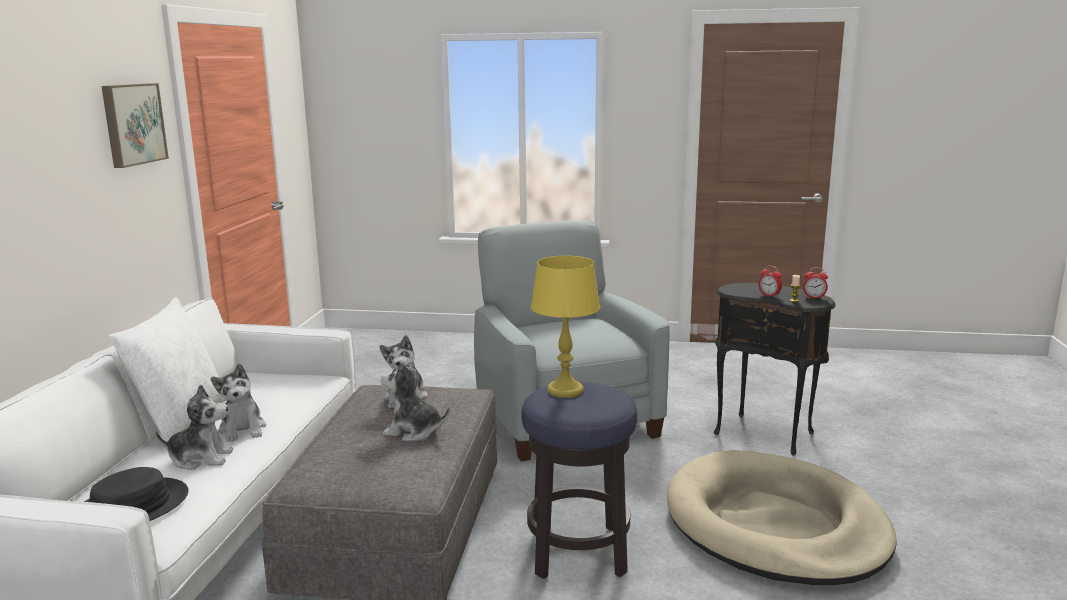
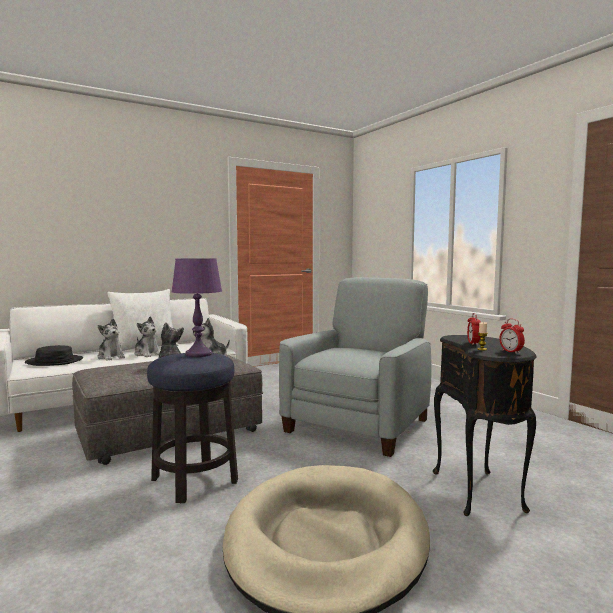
camera: 50 degrees right, 10 degrees down
(132, 124) = (191, 210): picture -> none
(243, 429) = (147, 354): plush toy -> plush toy turned 75 degrees counterclockwise
(565, 390) = (199, 354): yellow table lamp -> purple table lamp

